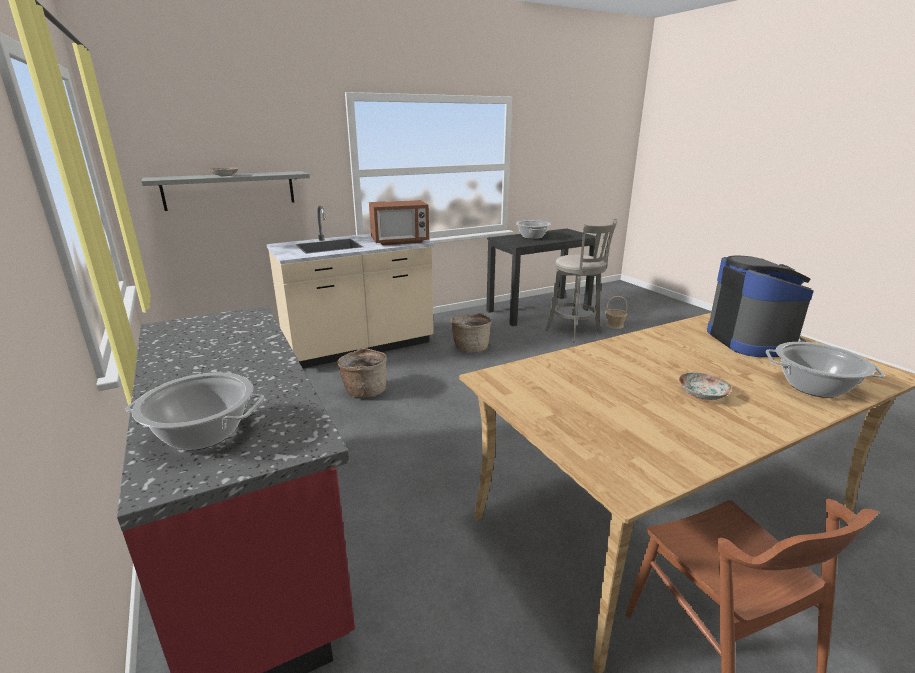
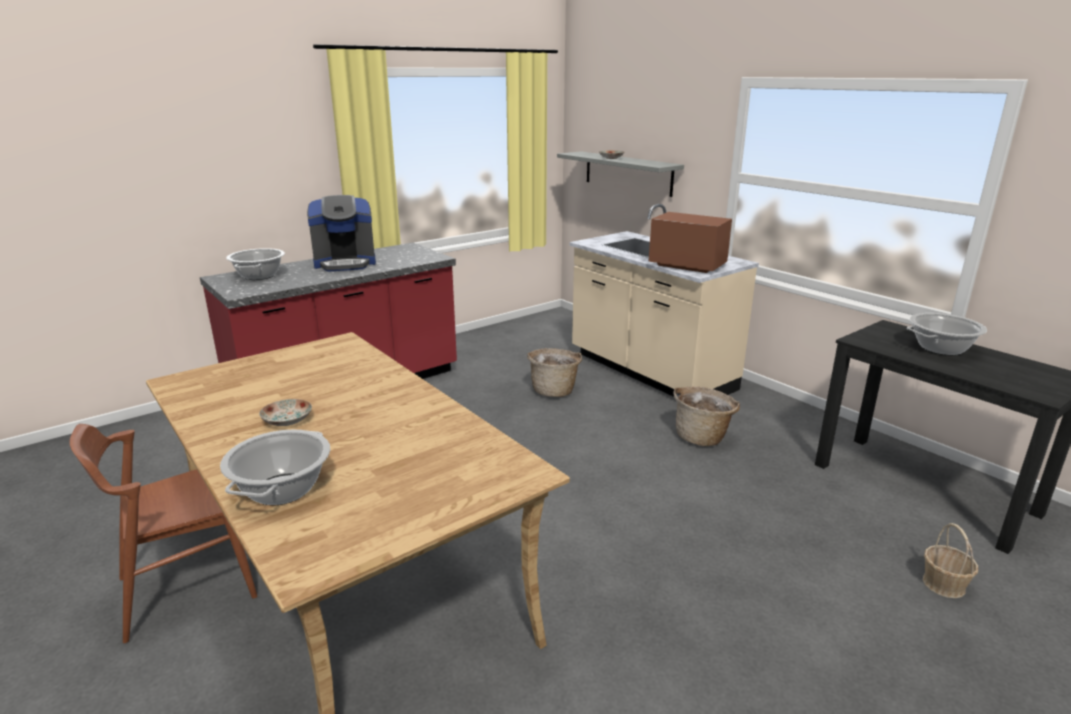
camera: 80 degrees right, 0 degrees up
(400, 241) = (687, 265): microwave -> microwave turned 150 degrees clockwise
(575, 332) = (851, 529): grey stool -> none
(751, 340) = (430, 475): coffee machine -> coffee machine (345, 263)

